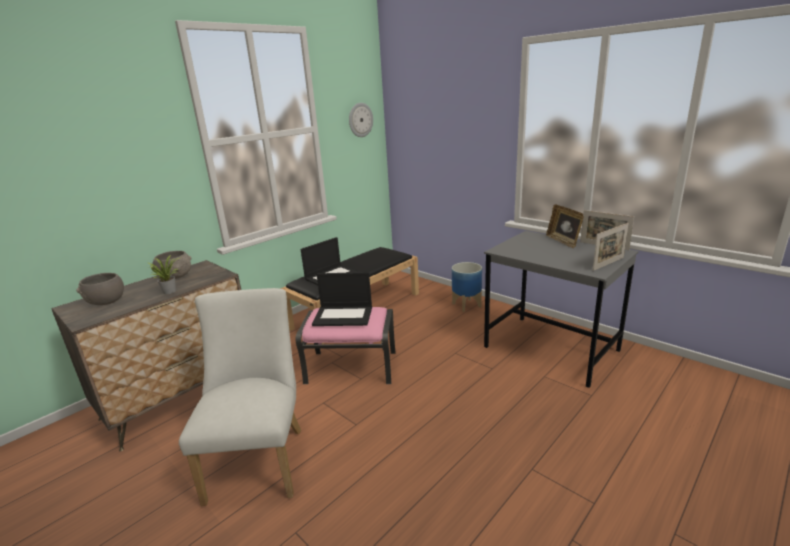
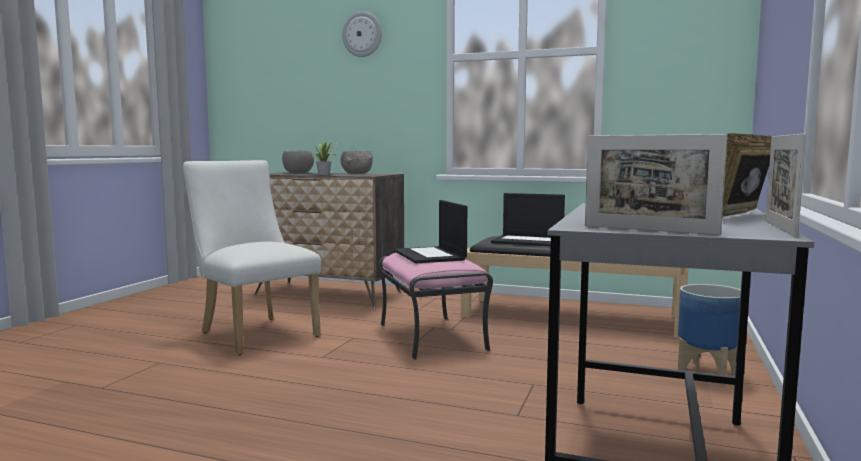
camera: 65 degrees right, 15 degrees down
(260, 458) = (254, 333): white chair -> white chair turned 105 degrees counterclockwise
(360, 120) = (695, 40): wall clock -> wall clock (362, 34)

